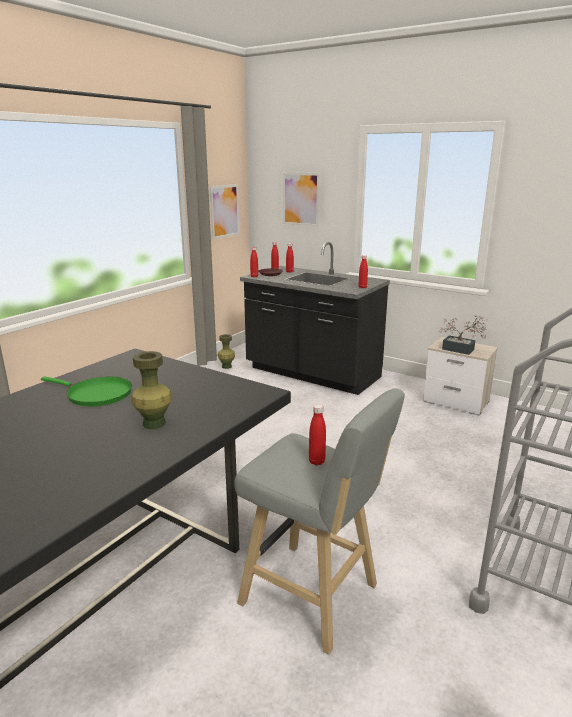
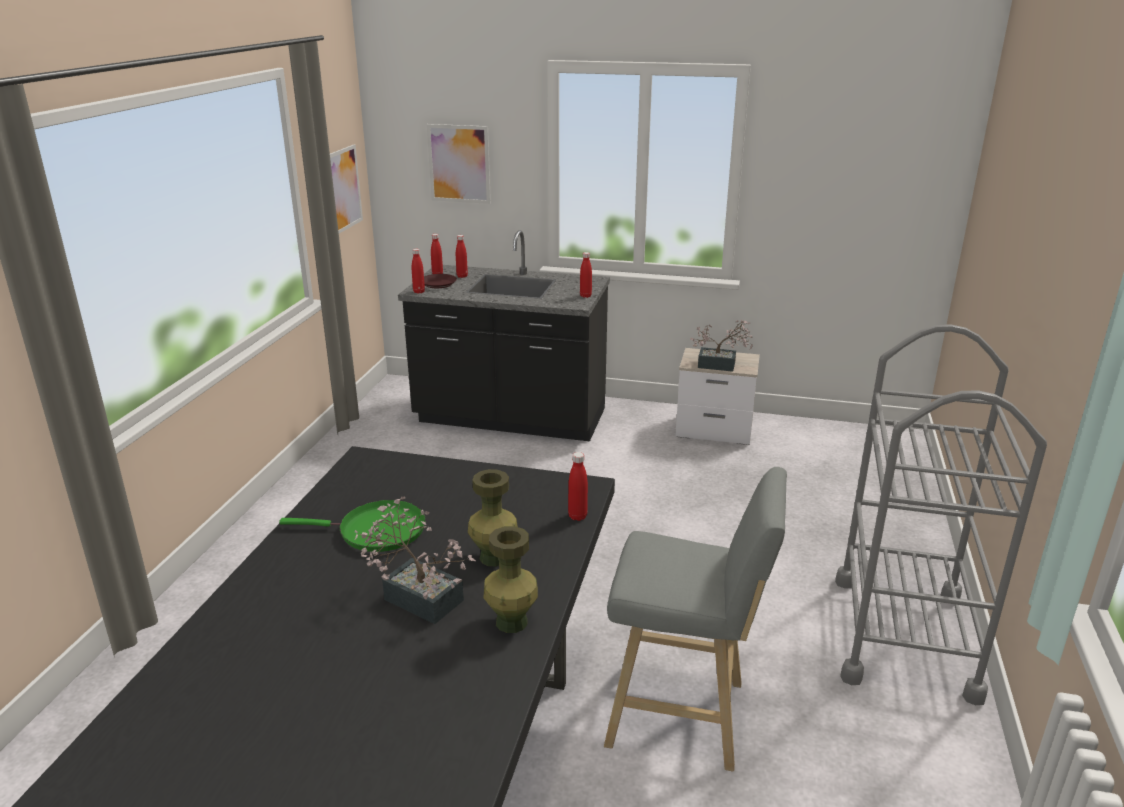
camera: 20 degrees left, 5 degrees up
(78, 437) = (417, 596): none -> potted plant
(226, 366) = (379, 426): green vase -> green vase (511, 622)
(316, 461) = (691, 563): red bottle -> red bottle (577, 516)

